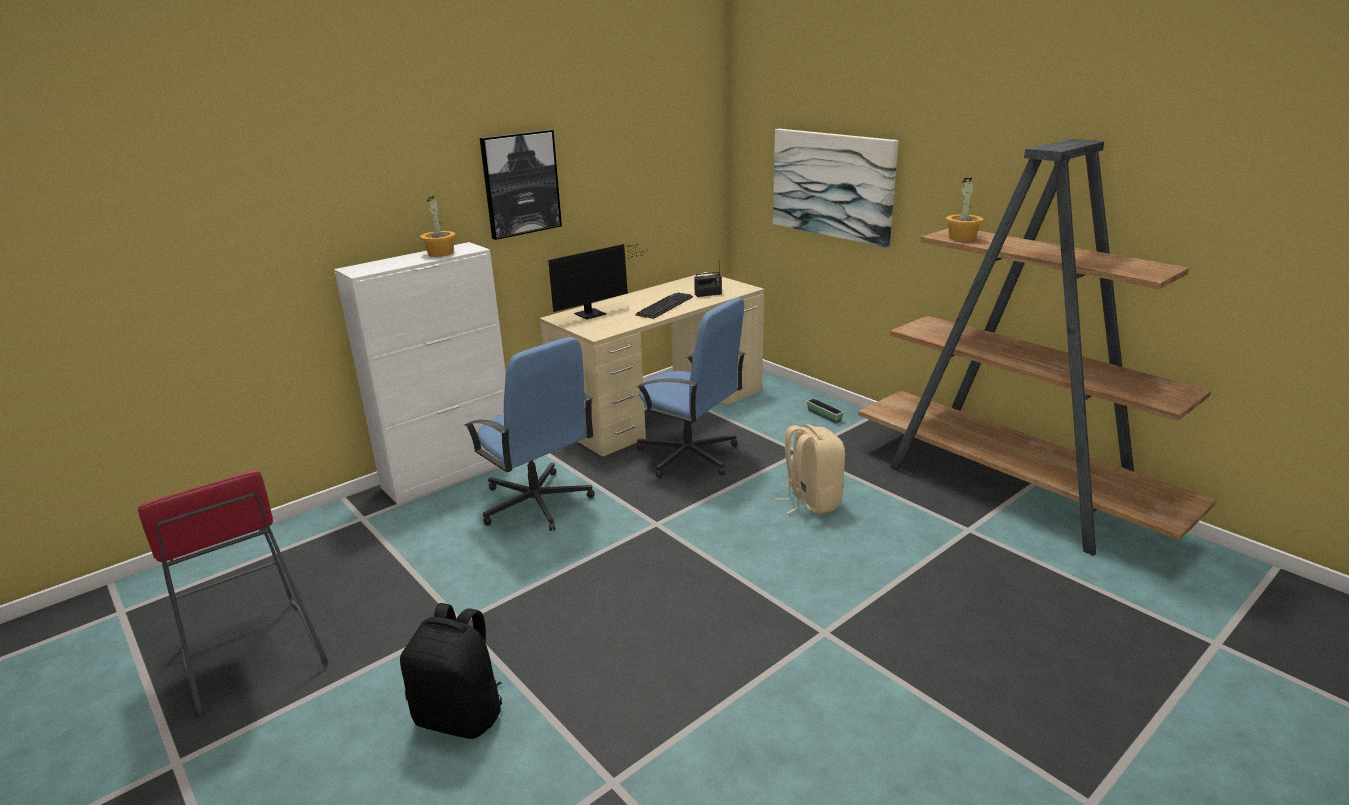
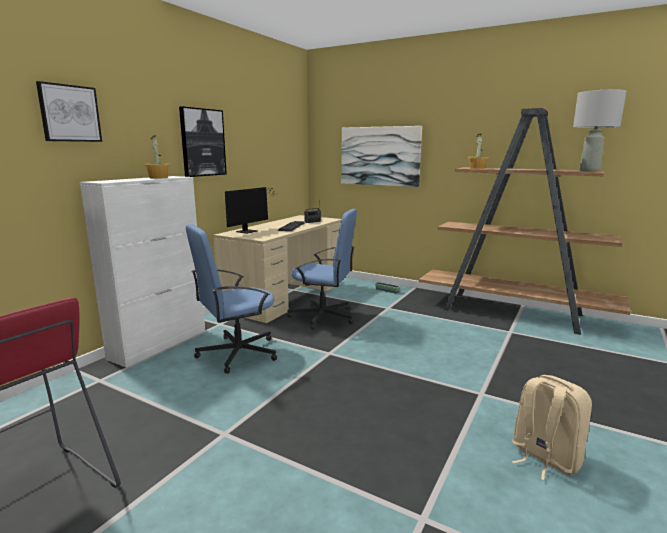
camera: 20 degrees left, 10 degrees down
(318, 181) = (69, 113): none -> picture
(461, 715) = (267, 500): black backpack -> none
(536, 503) = (237, 353): blue office chair -> blue office chair turned 120 degrees clockwise
(810, 501) = (414, 330): beige backpack -> beige backpack (544, 457)
(1147, 271) = (589, 171): none -> grey table lamp

